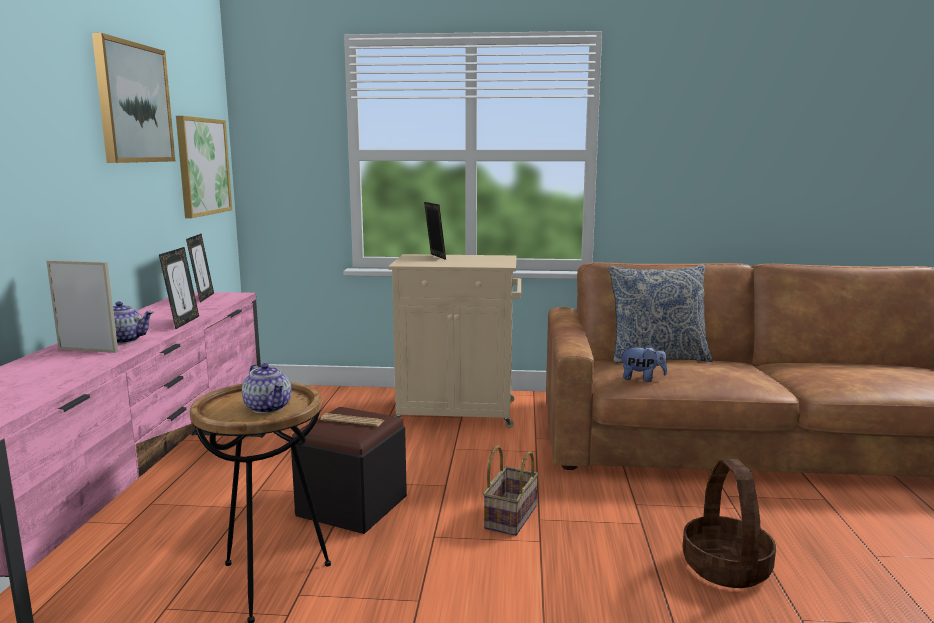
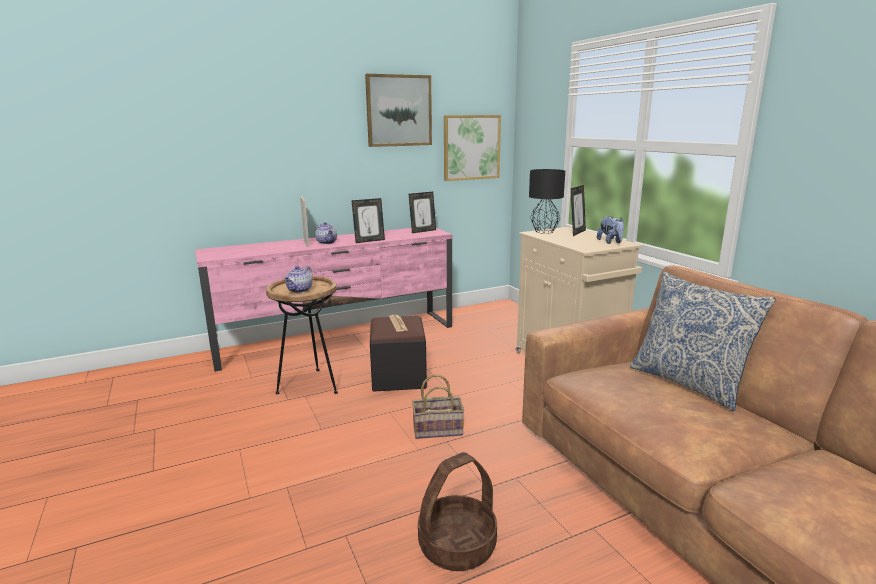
camera: 60 degrees right, 5 degrees up
(408, 261) = (545, 231): none -> black table lamp
(642, 379) = (597, 384): plush toy -> plush toy (610, 242)

